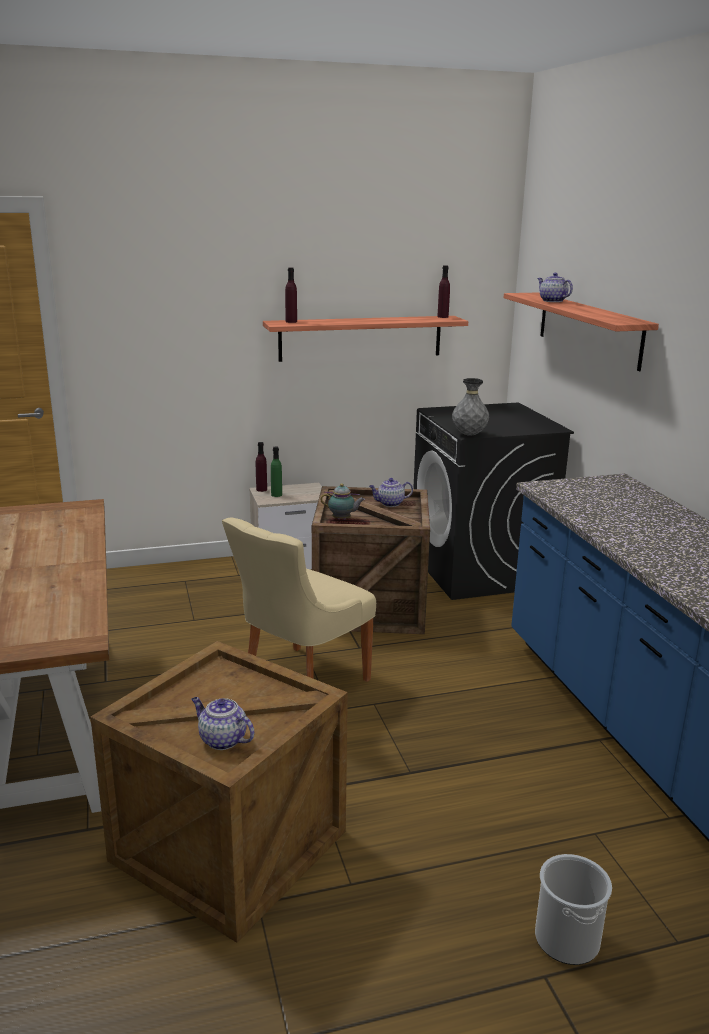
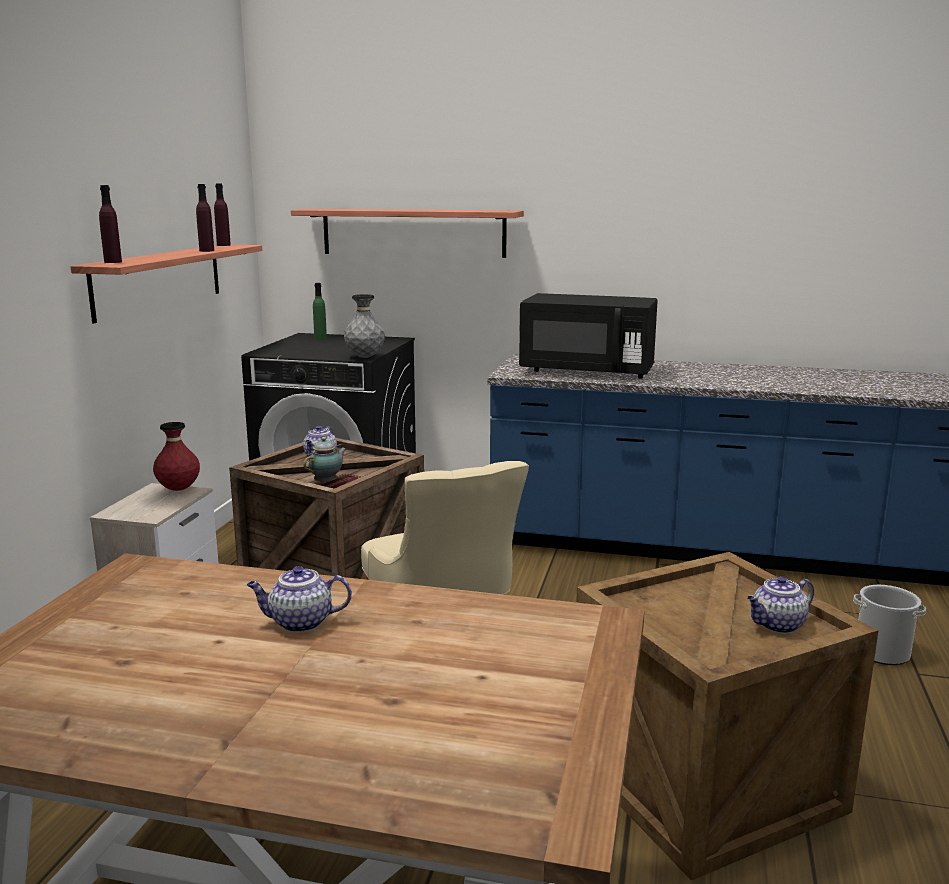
camera: 60 degrees left, 5 degrees down
(261, 489) = (111, 512): purple bottle -> purple bottle (206, 251)
(276, 495) = (145, 508): green bottle -> green bottle (320, 338)
(316, 492) = (178, 489): none -> red vase
(552, 301) = (368, 209): teapot -> teapot (300, 623)
(608, 510) = (587, 371): none -> black microwave

